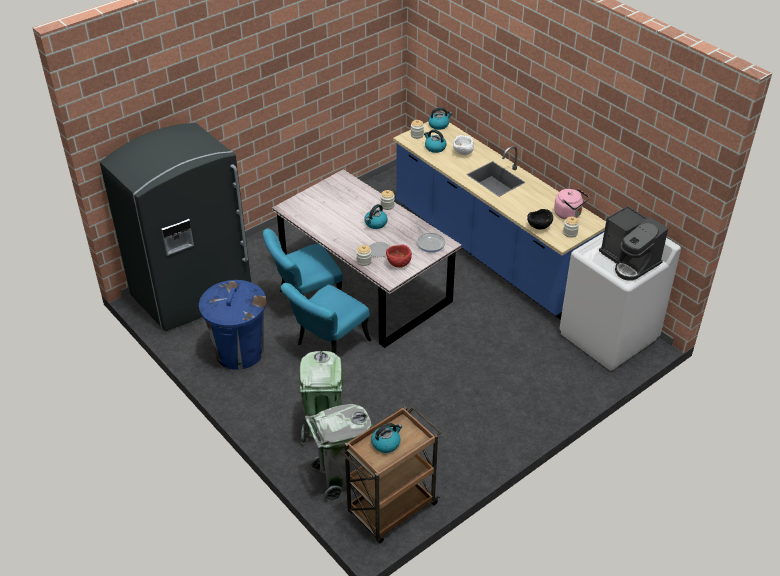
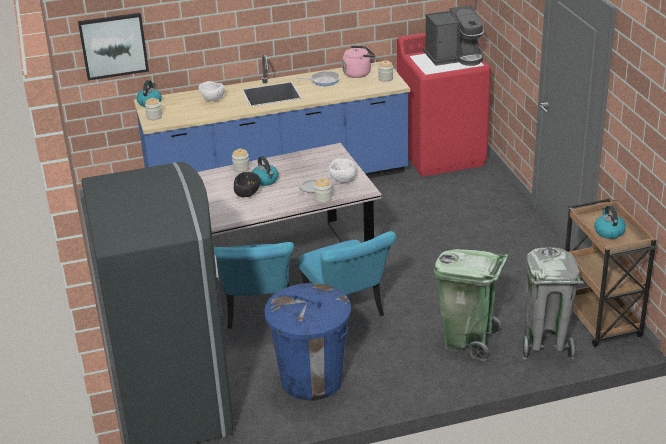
camera: 65 degrees left, 10 degrees down
(398, 263) = (342, 180): red bowl -> white bowl
(430, 243) = (324, 157): frying pan -> frying pan (323, 80)
(435, 148) = (187, 112): kettle -> none
(437, 68) = (113, 45): none -> picture
(539, 227) = (365, 90): black bowl -> black bowl (247, 195)
(608, 336) = (442, 155): white washing machine -> red washing machine

